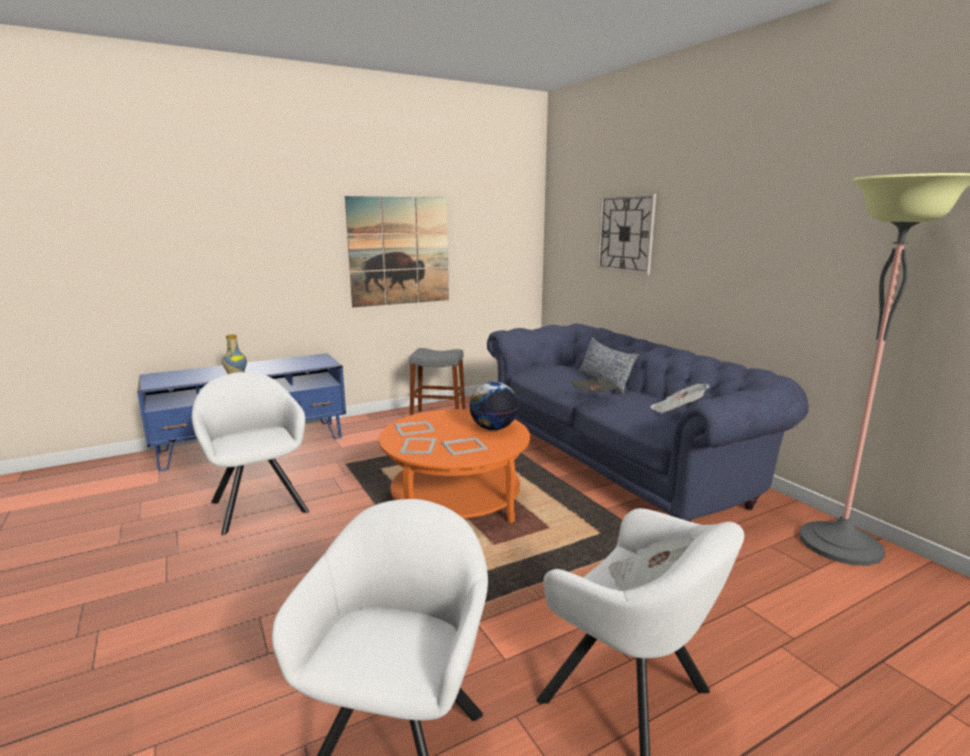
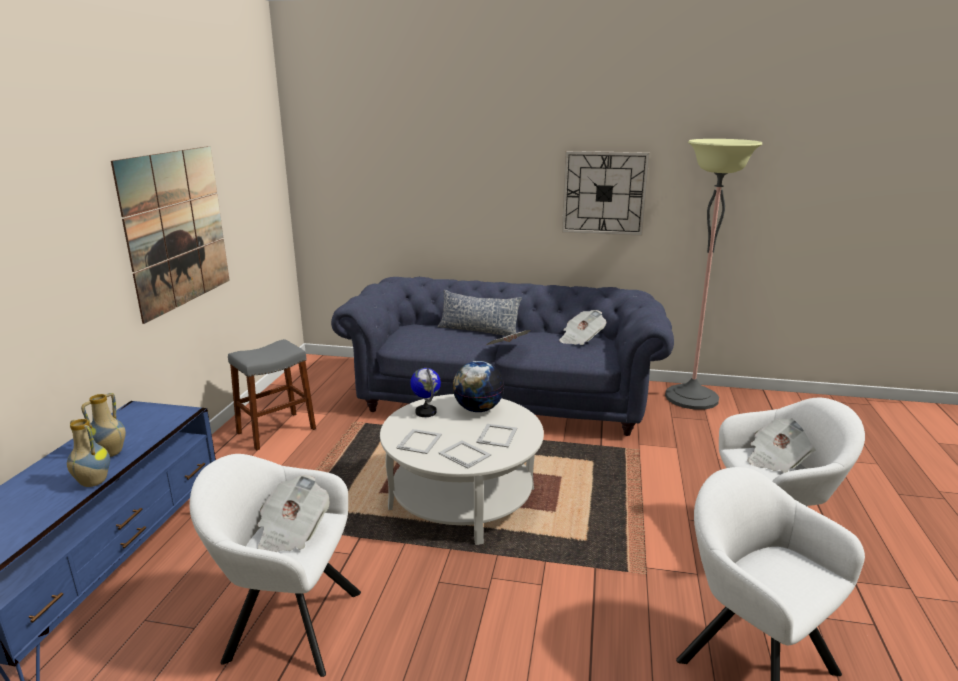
camera: 50 degrees left, 5 degrees up
(259, 435) = (292, 532): none -> newspaper
(267, 368) = (110, 454): none -> vase
(456, 501) = (462, 498): orange coffee table -> white coffee table
(459, 416) = (426, 412): none -> globe
(625, 233) = (426, 176): wall clock -> wall clock (604, 193)

